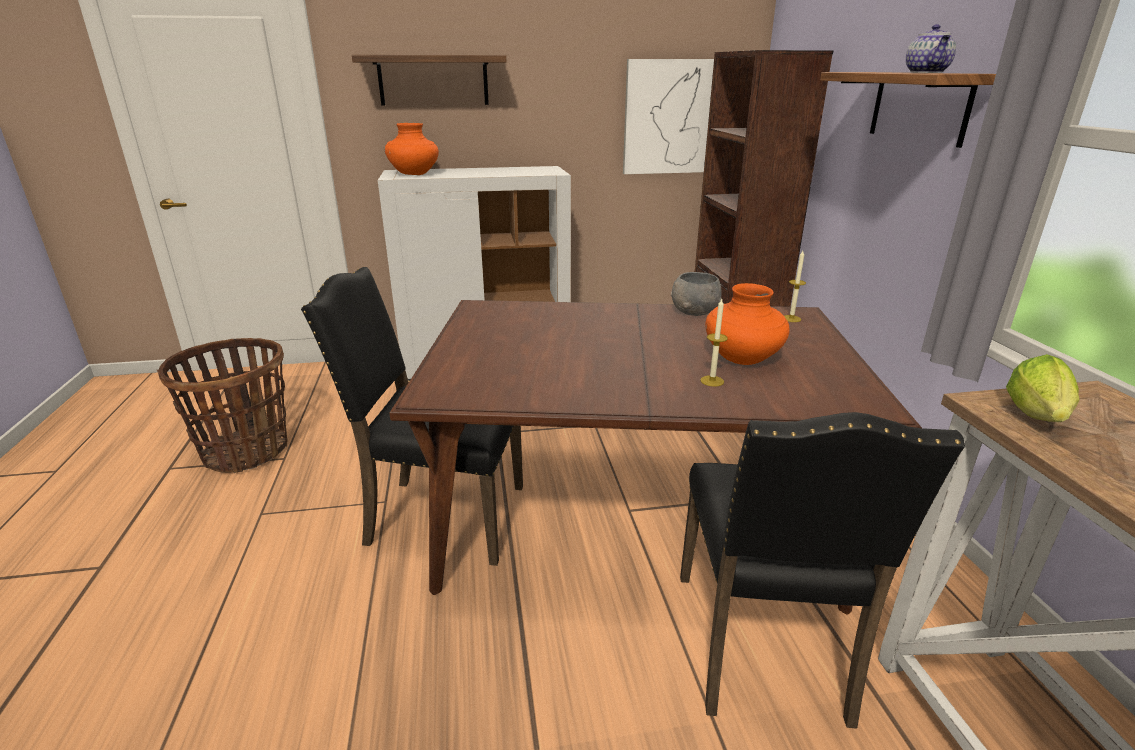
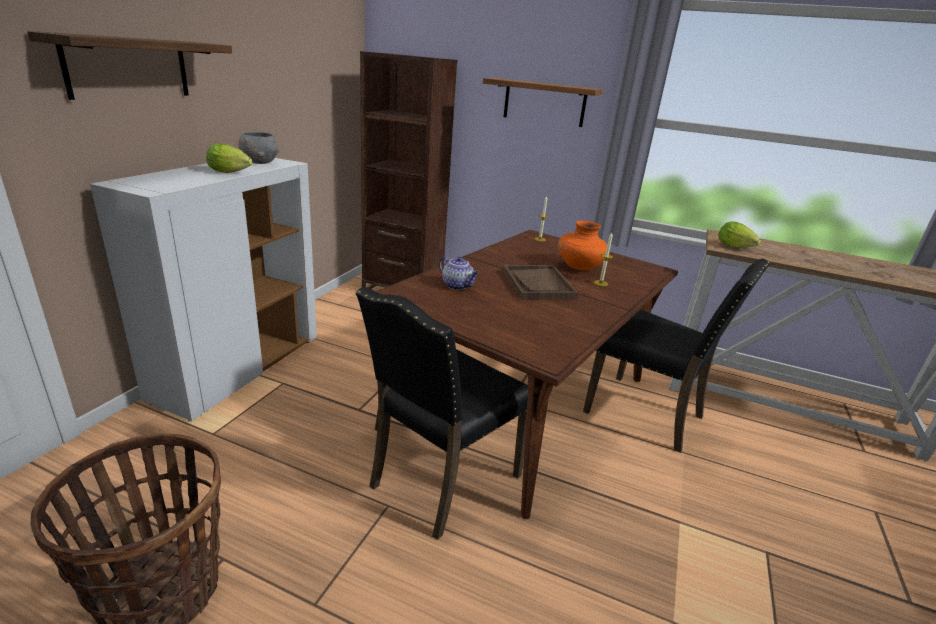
camera: 60 degrees left, 0 degrees up
(414, 174) = (160, 183): orange vase -> none
(481, 174) = (232, 173): none -> lettuce
(627, 350) = (538, 284): none -> brown tray
(675, 117) = (323, 103): picture -> none
(693, 312) = (500, 251): grey bowl -> grey bowl (259, 162)
(927, 72) = (568, 85): teapot -> teapot (458, 286)

